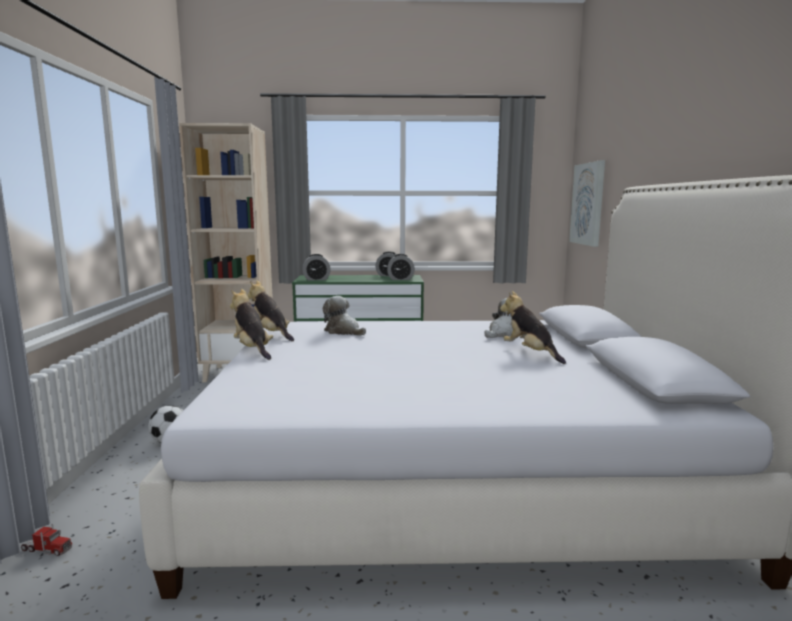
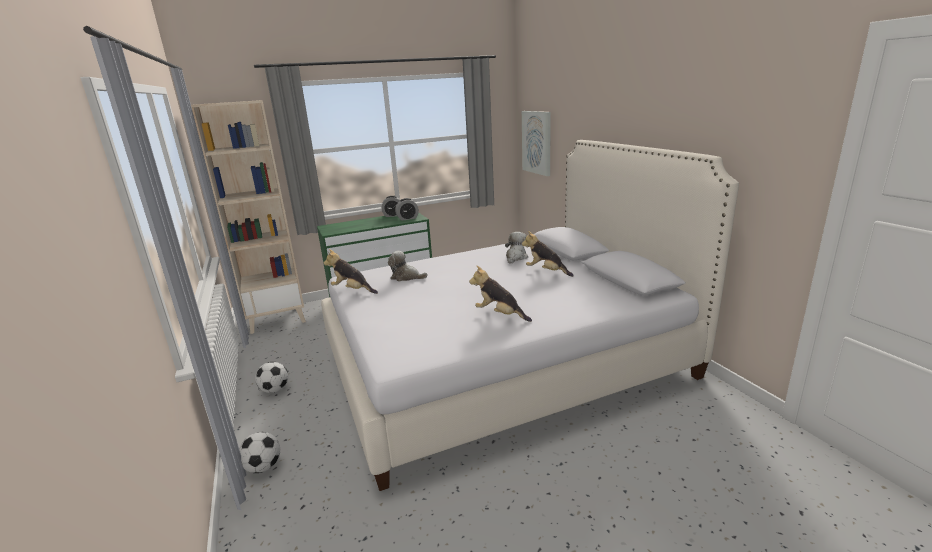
camera: 20 degrees left, 10 degrees up
(47, 549) = (261, 491): toy truck -> none
(77, 522) = (263, 467): none -> football
(252, 350) = (356, 307): plush toy -> plush toy (499, 315)
(316, 279) = (339, 229): alarm clock -> none

